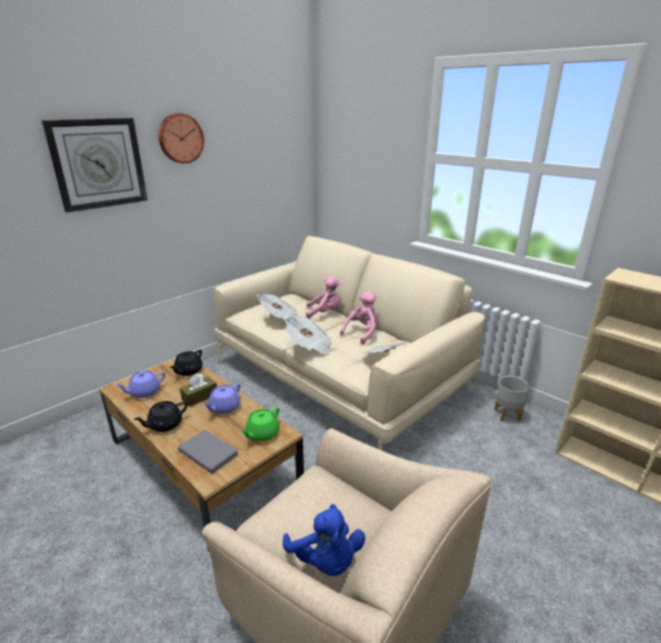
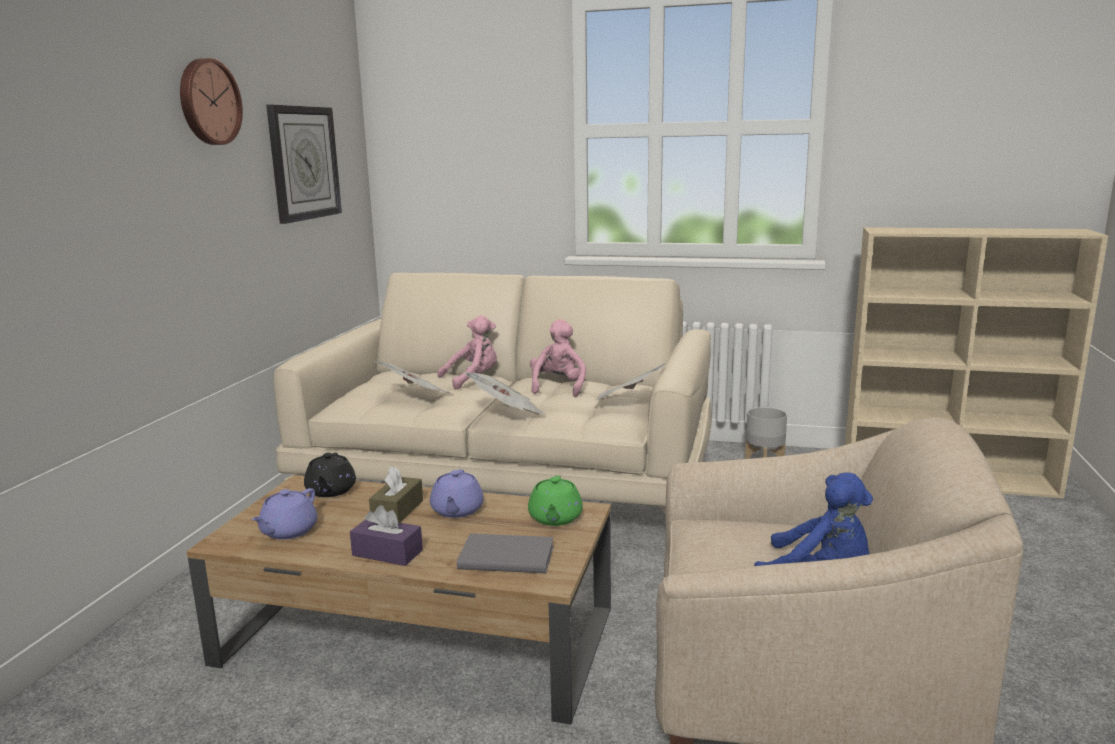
camera: 30 degrees left, 10 degrees down
(98, 164) = (99, 133): wall clock -> wall clock (304, 163)
(164, 425) = (387, 553): black teapot -> purple tissue box

